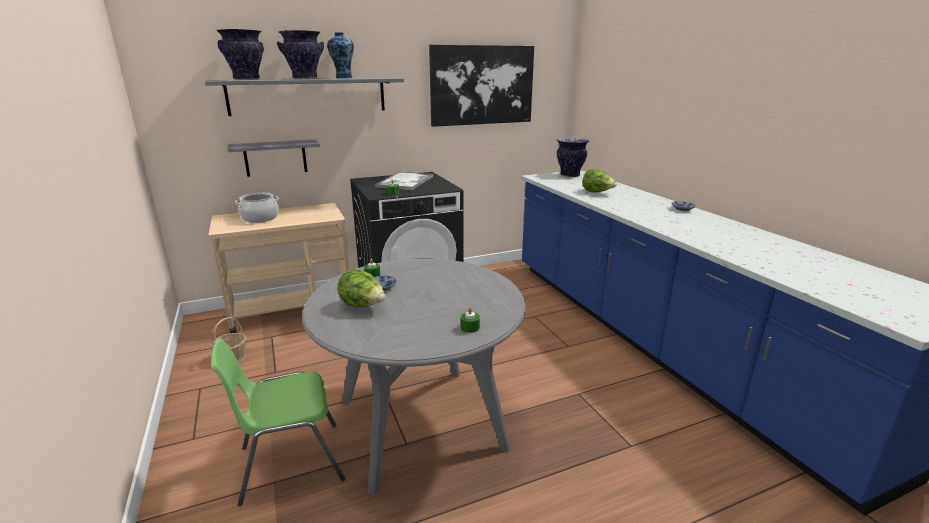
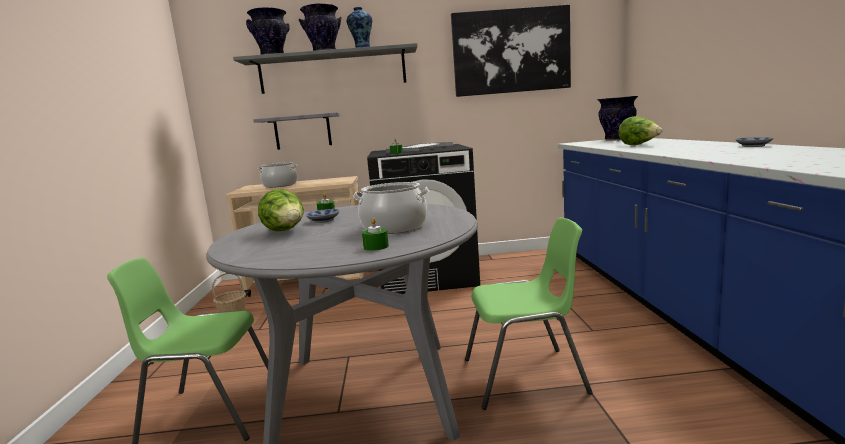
camera: 20 degrees right, 10 degrees down
(460, 299) = (394, 227): none -> cooking pot
(536, 392) = (526, 376): none -> green chair

